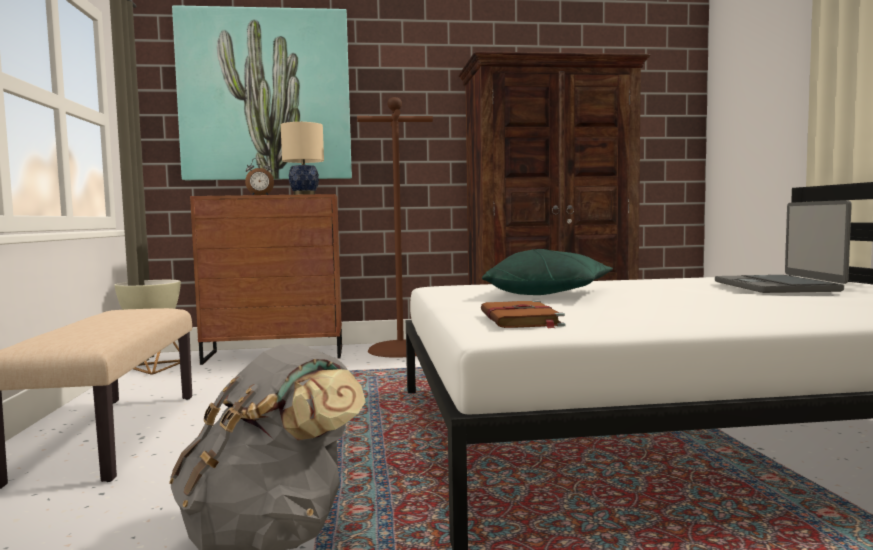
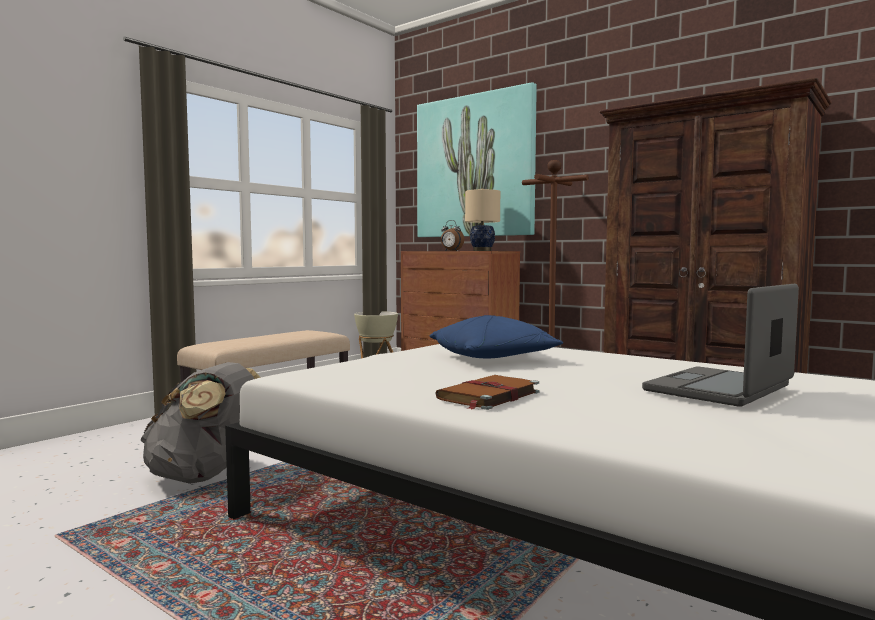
camera: 45 degrees right, 0 degrees up
(520, 319) = (346, 371): brown book -> brown book (488, 396)
(549, 294) = (493, 359): green pillow -> blue pillow

